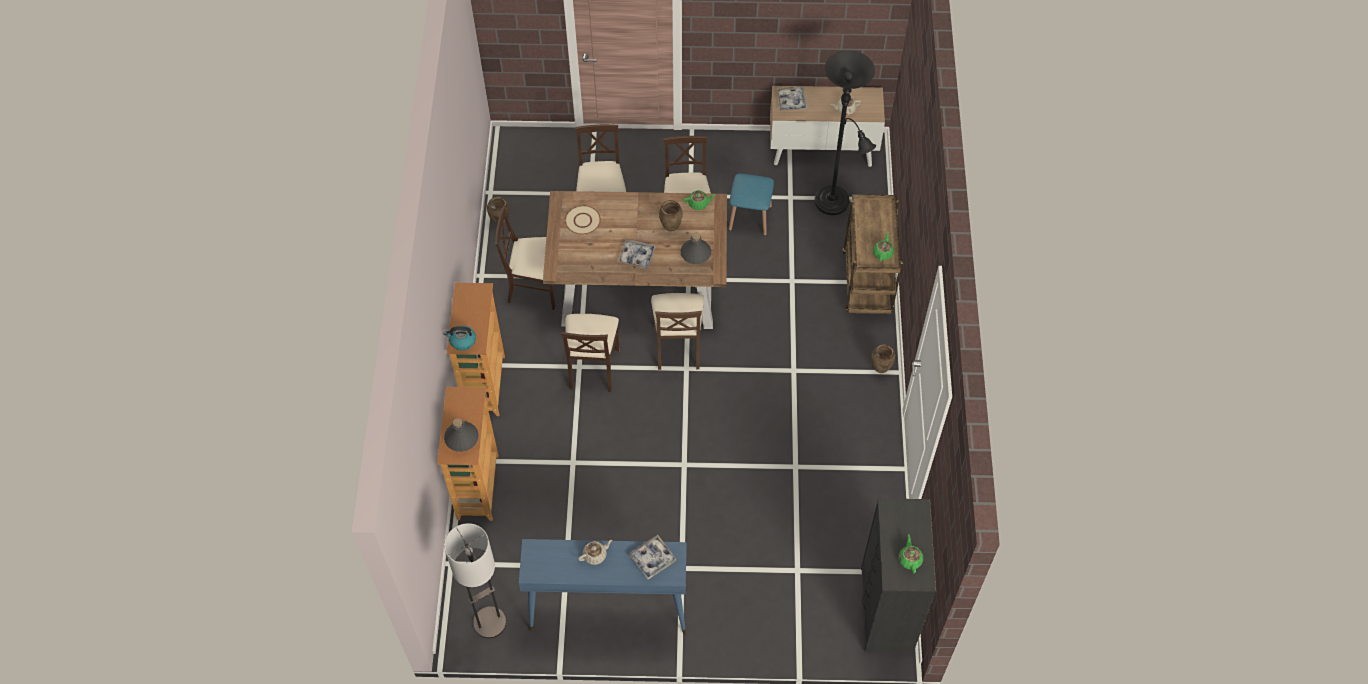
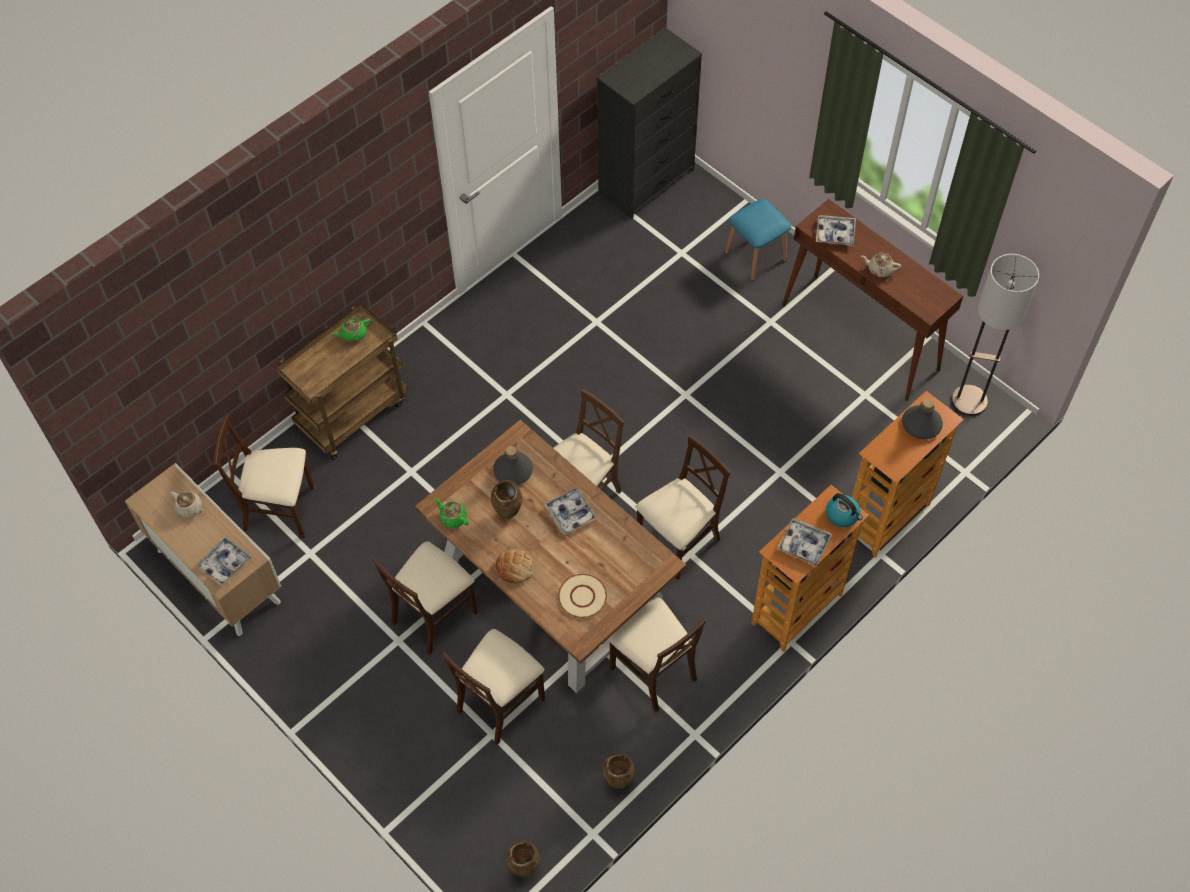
camera: 135 degrees left, 0 degrees up
(470, 306) = (804, 544): none -> tray
(607, 609) = (860, 338): blue console table -> brown console table
(635, 206) = (515, 567): none -> bread
(750, 218) = (372, 565): blue stool -> blue stool (755, 256)
(835, 204) = (280, 510): black floor lamp -> beige chair
(880, 369) = (436, 337): brown vase -> brown vase (524, 869)
(910, 559) = (659, 55): green teapot -> none

